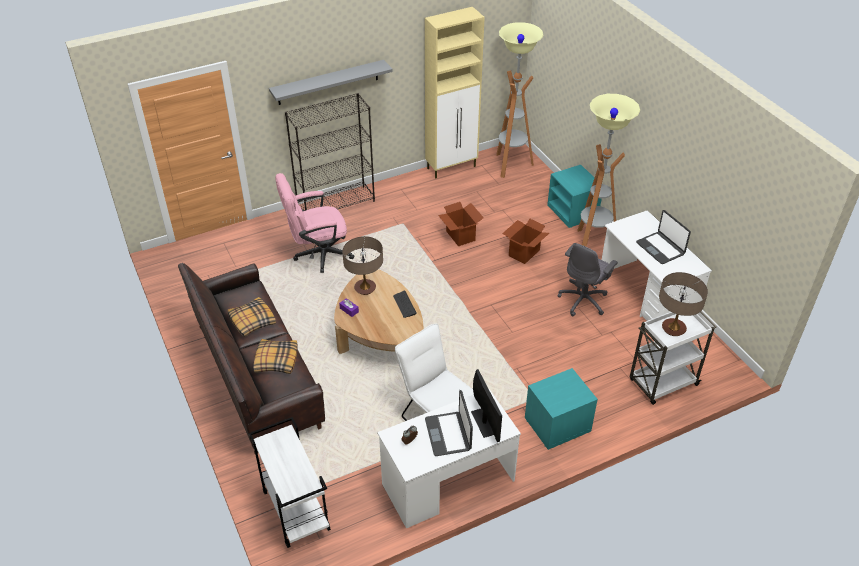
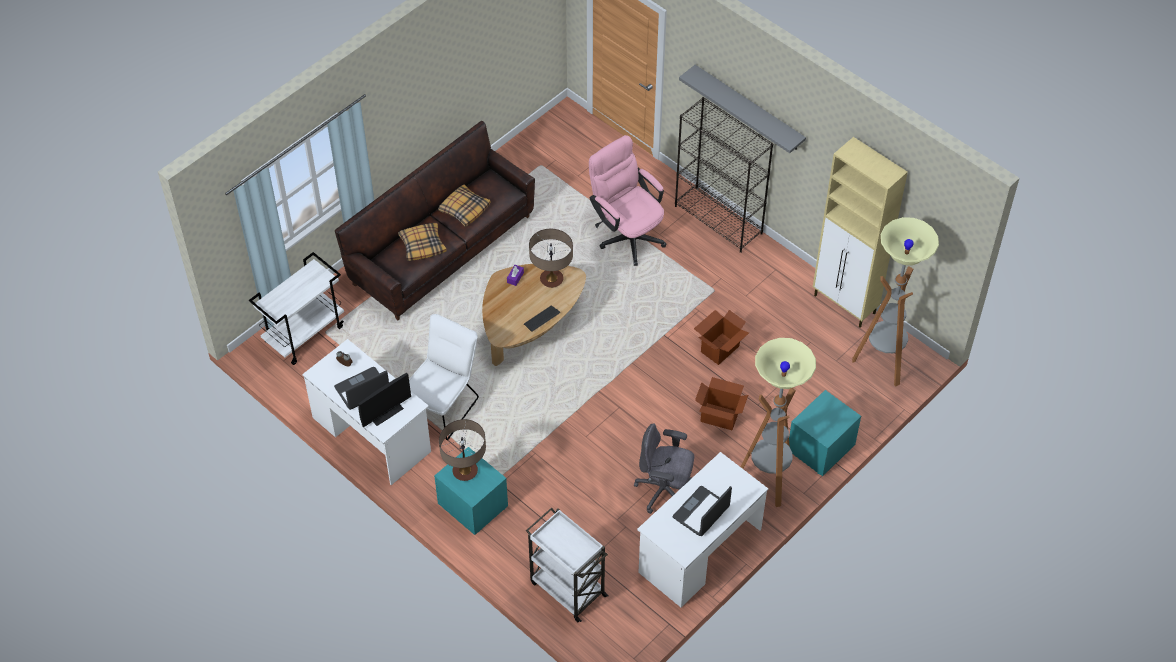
camera: 70 degrees right, 10 degrees up
(673, 329) = (565, 540): table lamp -> table lamp (465, 471)

